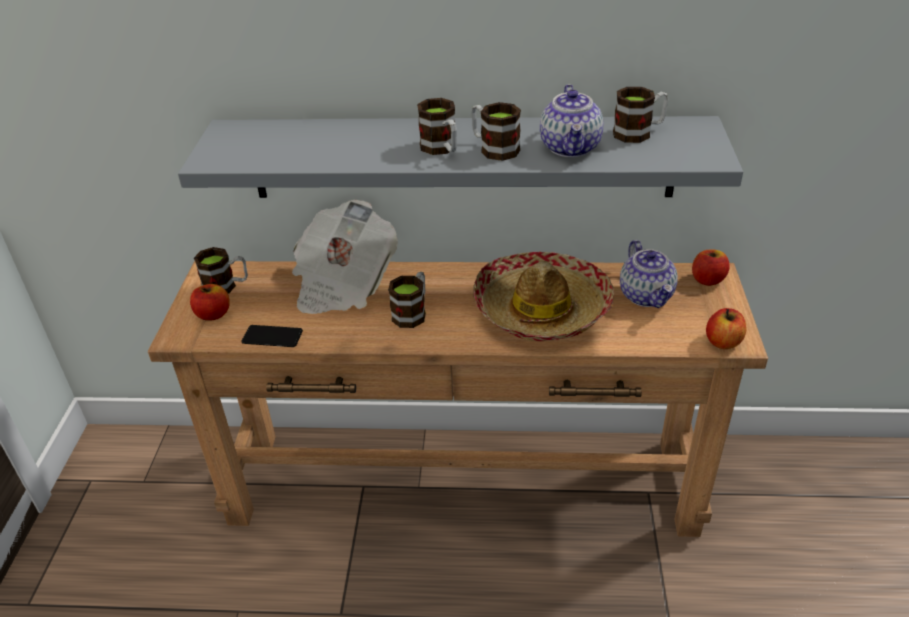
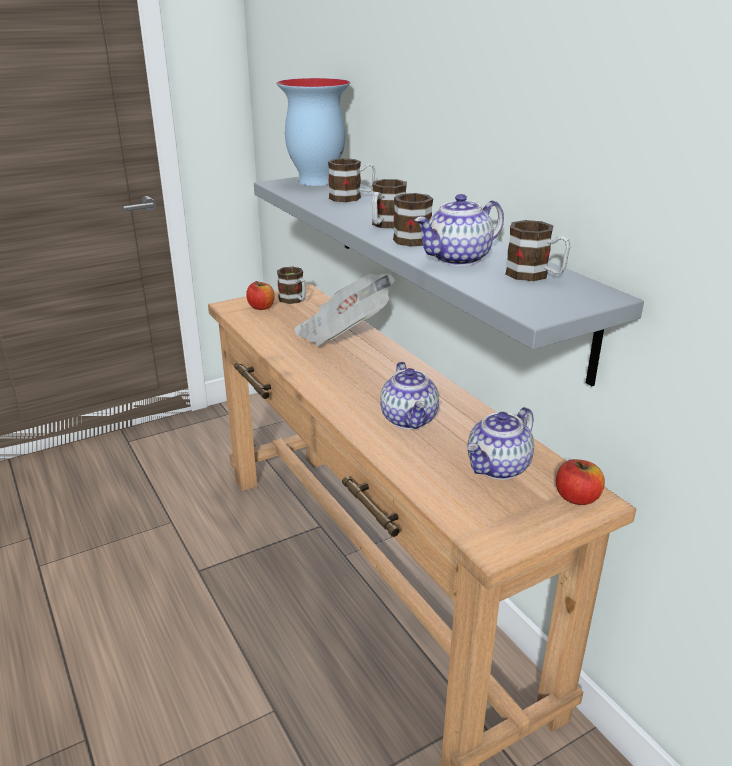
camera: 55 degrees right, 10 degrees down
(235, 138) = (315, 181): none -> vase
(272, 337) = (258, 332): phone -> none
(412, 312) = (339, 368): mug -> mug (352, 198)
(542, 309) = (410, 419): hat -> teapot
(723, 342) = (479, 535): apple -> none

